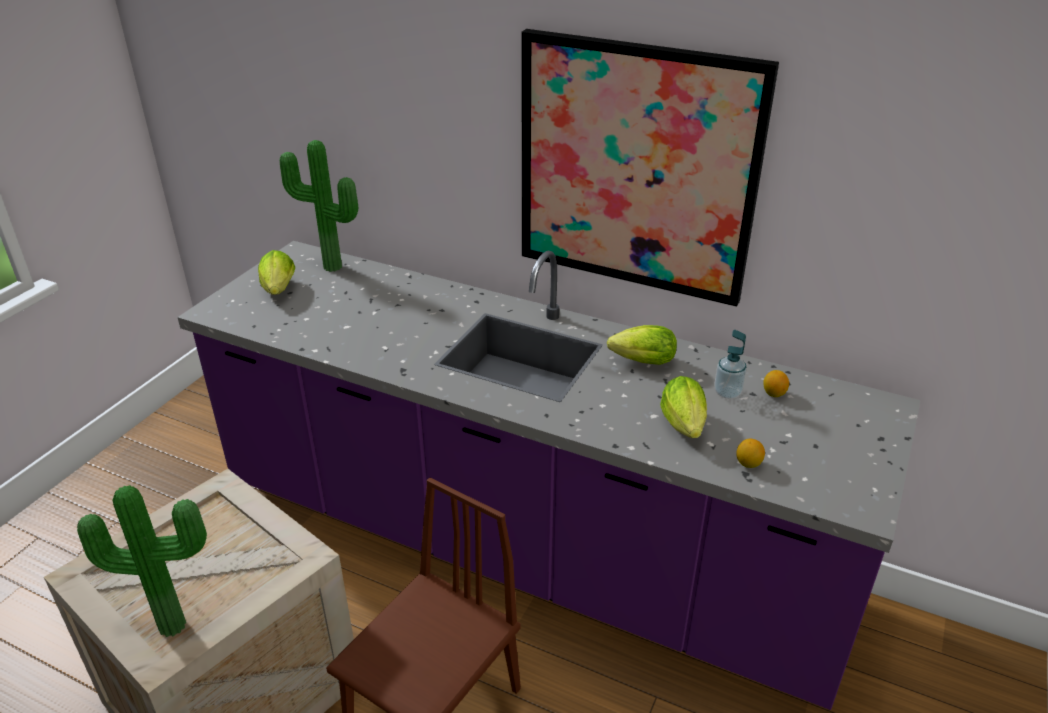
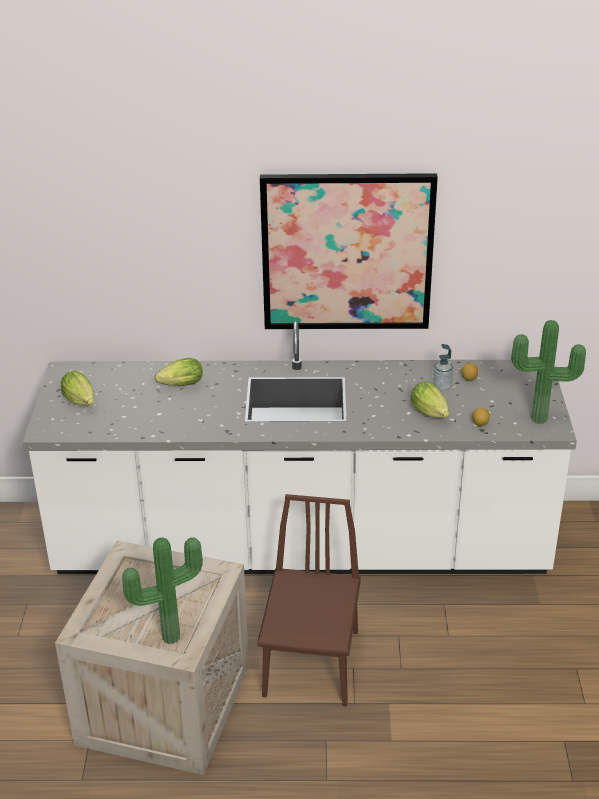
camera: 25 degrees left, 0 degrees up
(330, 269) = (104, 375): potted plant -> potted plant (540, 421)
(524, 547) = (301, 547): purple counter -> white counter
(639, 362) = (376, 382): lettuce -> lettuce (179, 386)

